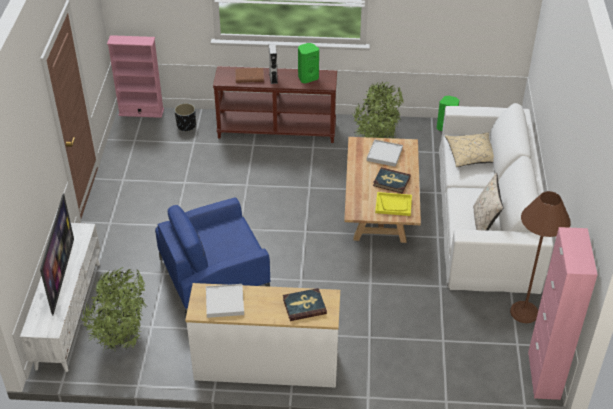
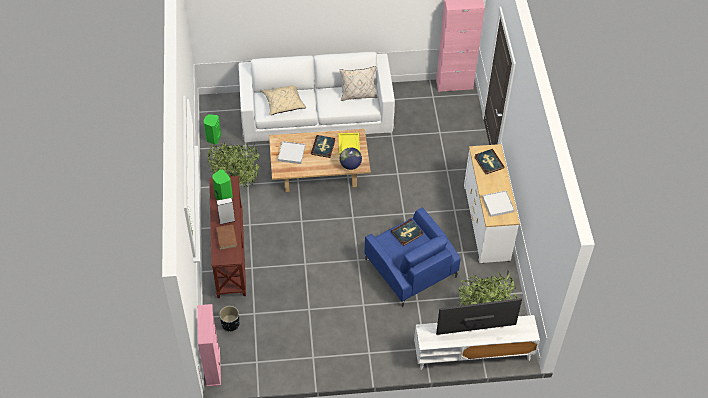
camera: 100 degrees left, 10 degrees up
(239, 245) = (407, 233): none -> book
(357, 202) = (350, 165): none -> globe
(524, 312) = (405, 93): brown floor lamp -> none

